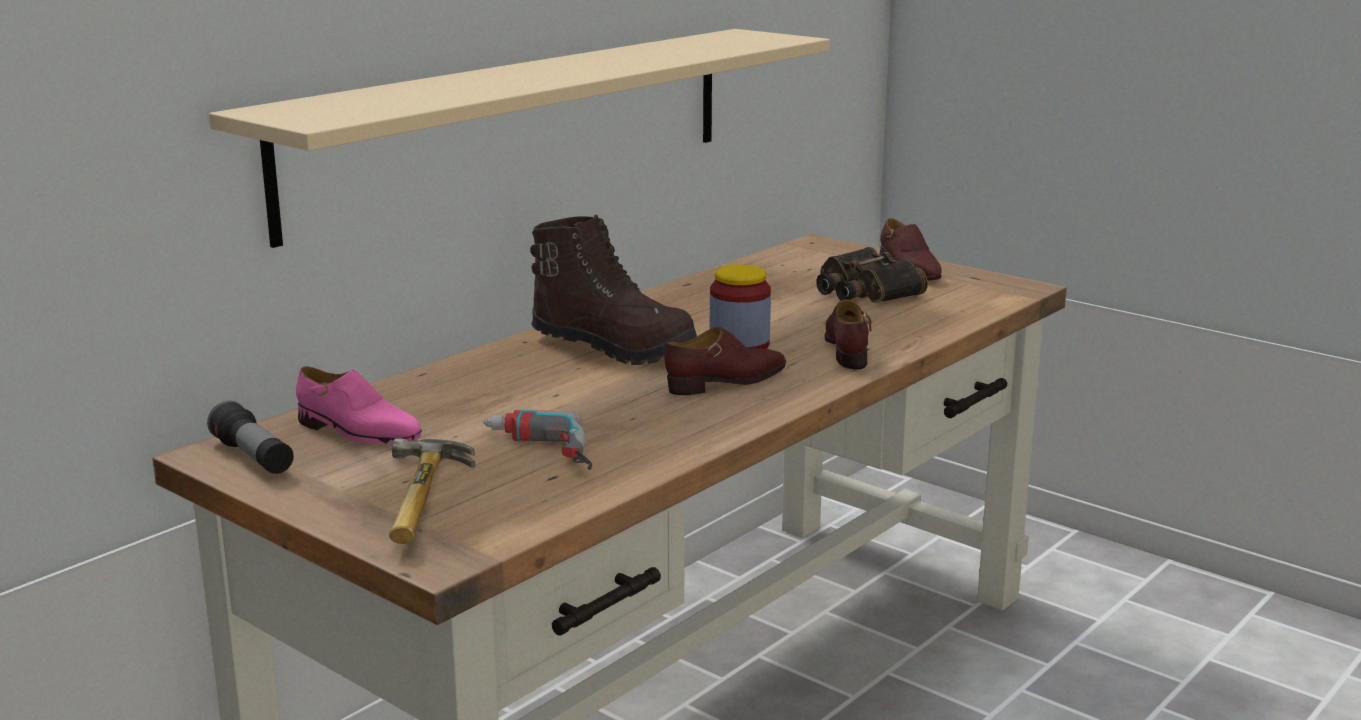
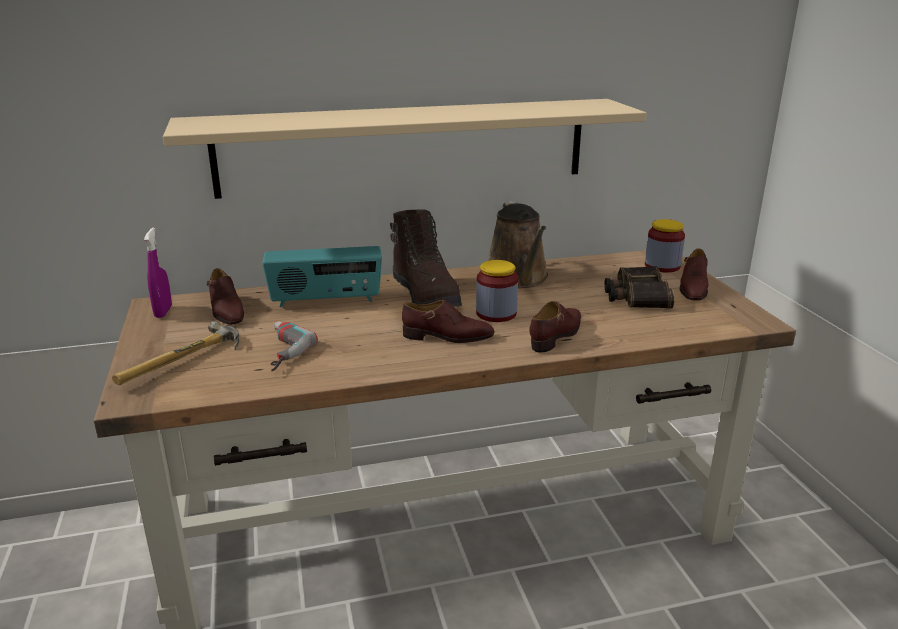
camera: 35 degrees right, 5 degrees up
(253, 457) = (163, 312): flashlight -> purple spray bottle
(358, 431) = (226, 311): pink shoe -> brown shoe
(486, 384) = (326, 300): none -> radio
(696, 303) = (518, 279): none -> brown watering can
(838, 254) = (662, 266): none -> jar

